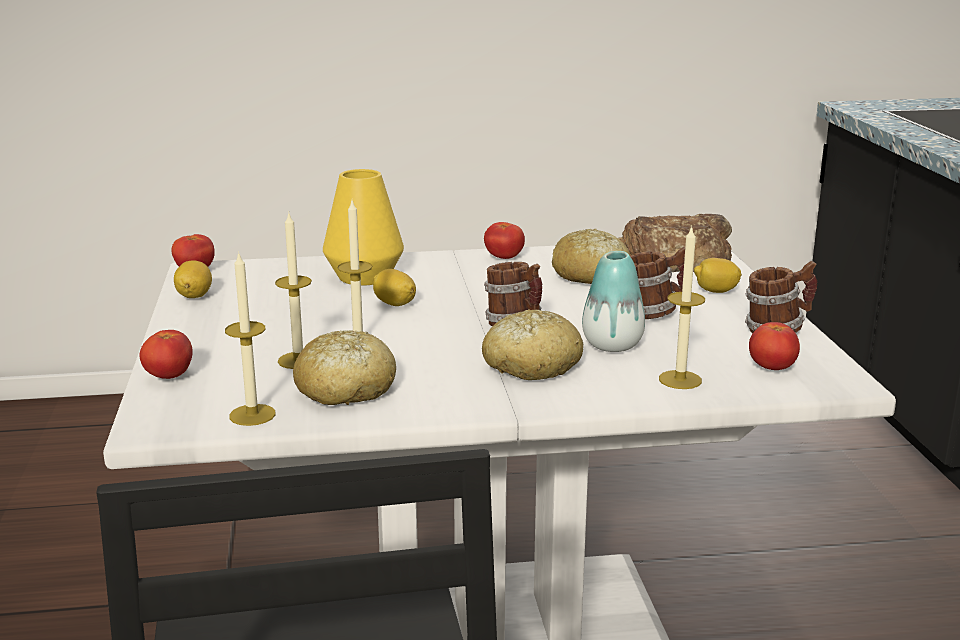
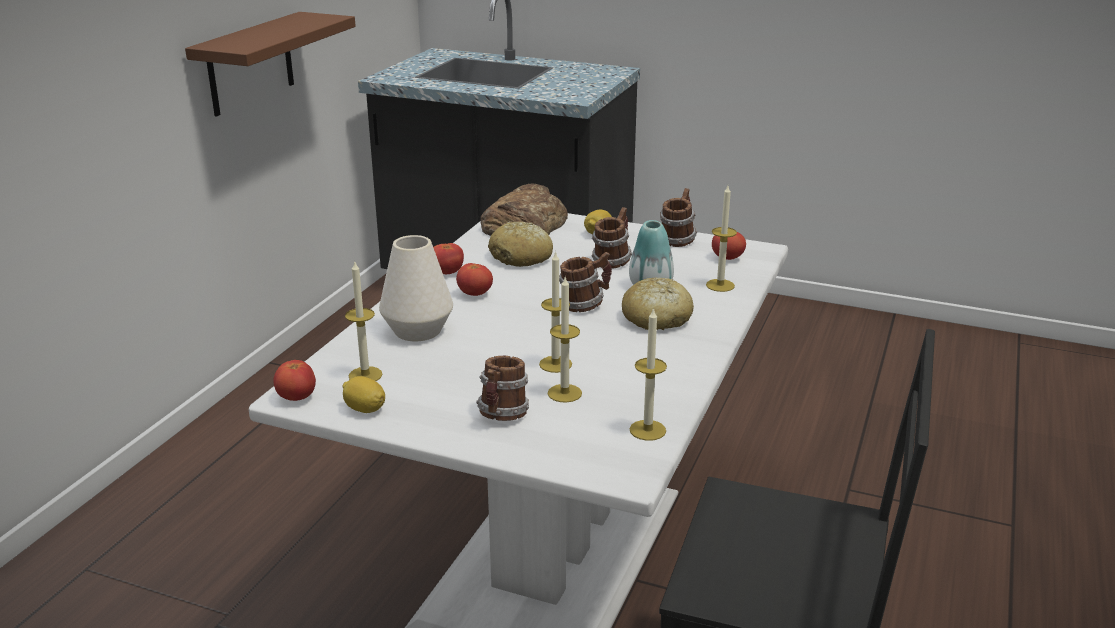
camera: 60 degrees left, 5 degrees up
(169, 377) = (541, 451): tomato -> tomato (475, 294)
(227, 346) = (503, 416): none -> mug
(256, 281) = (365, 375): none -> candle
(345, 389) = (635, 387): bread -> none
(364, 277) = (418, 330): yellow vase -> white vase
(394, 304) = (493, 333): lemon -> none
(651, 44) = (250, 64): none -> brown shelf

